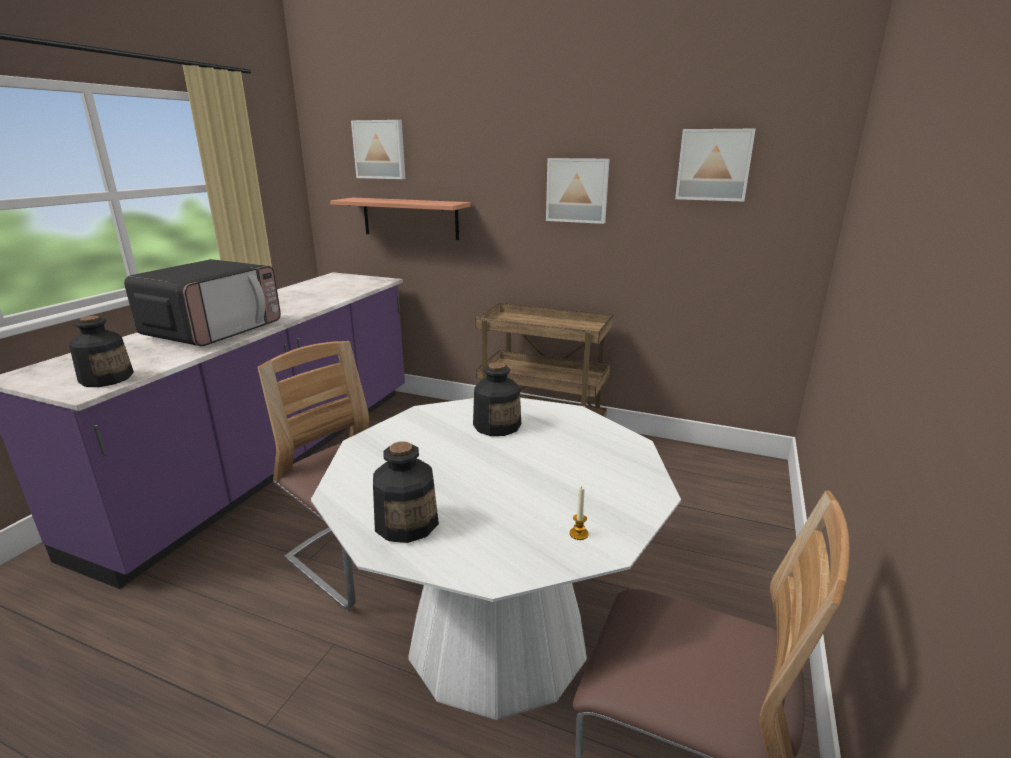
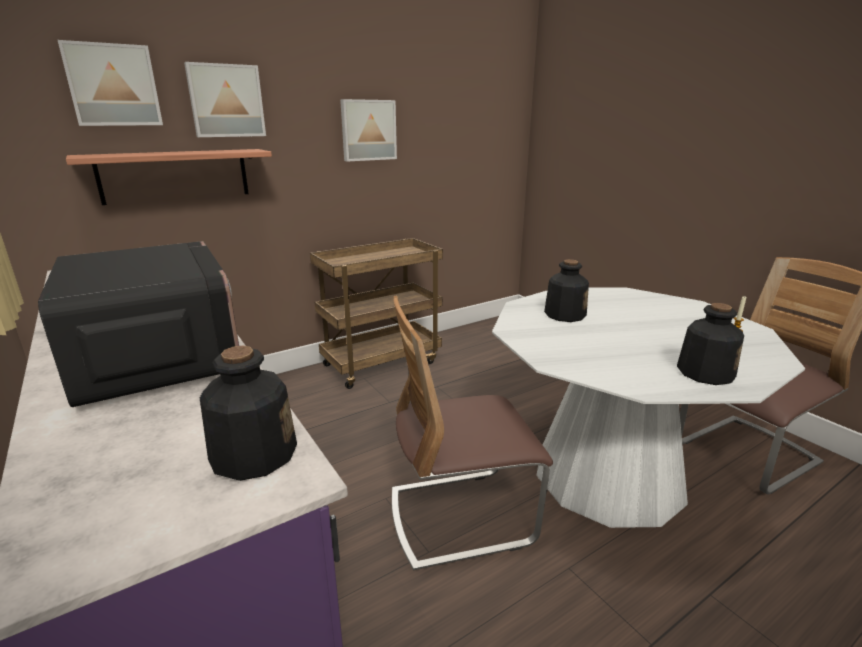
camera: 55 degrees left, 0 degrees up
(714, 165) = (463, 105): picture -> picture (226, 101)

